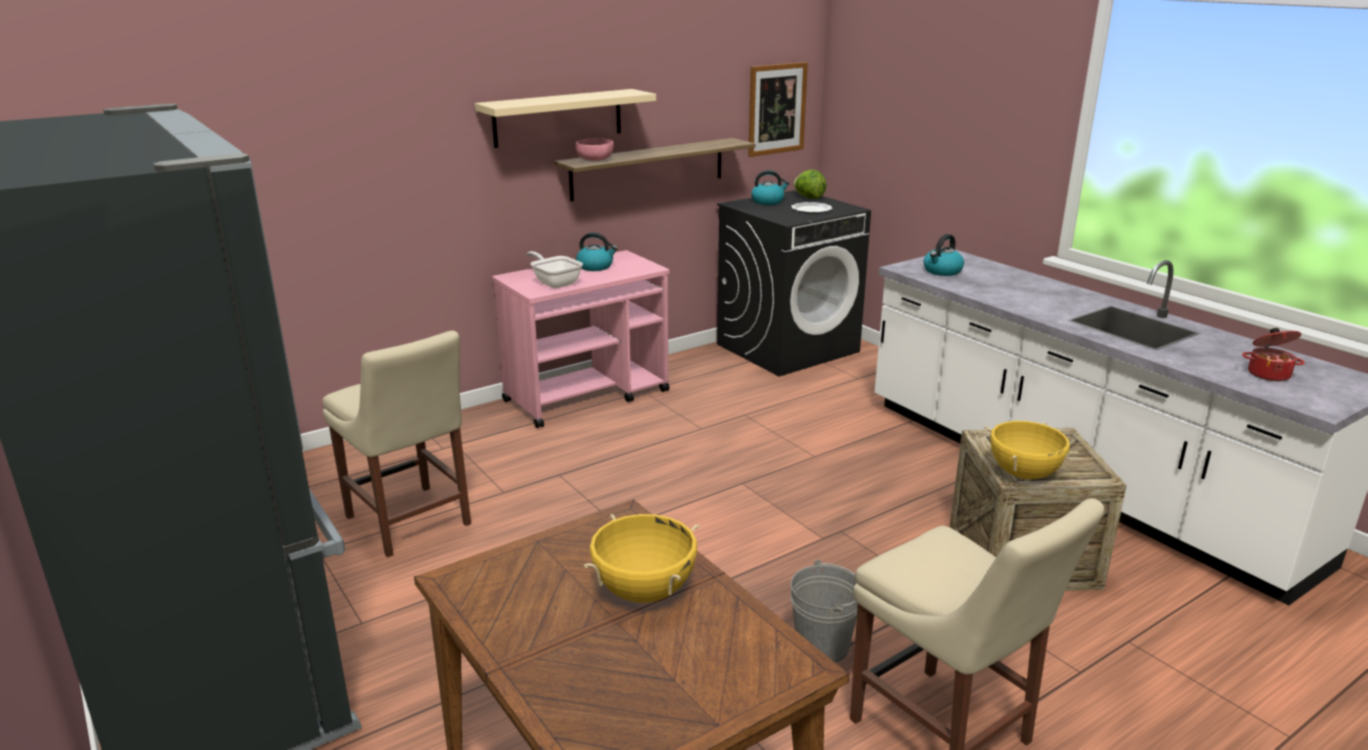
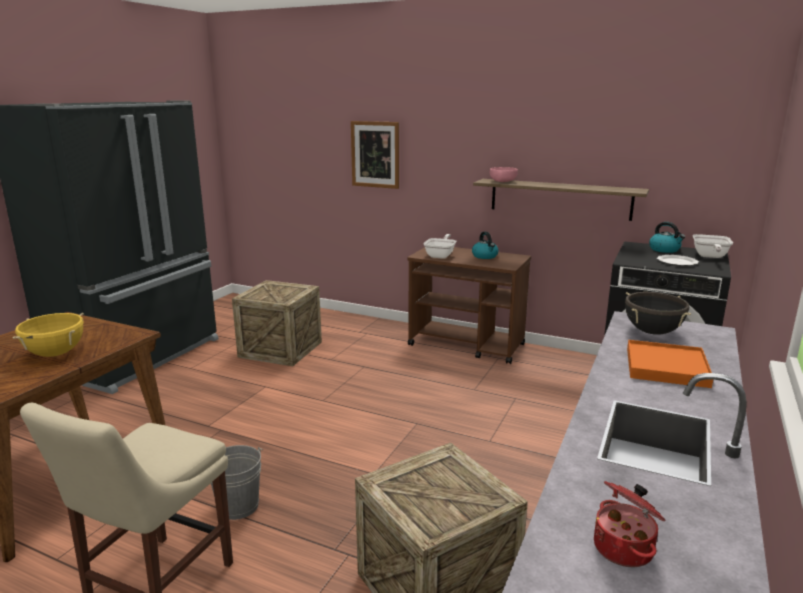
camera: 60 degrees right, 5 degrees down
(410, 523) = (280, 349): beige chair -> crate
(558, 118) = (489, 149): beige shelf -> none
(588, 396) = (467, 345): pink cart -> brown cart
(777, 109) = (707, 171): picture -> picture (375, 154)
(809, 197) = (709, 256): lettuce -> frying pan
(942, 271) = (652, 332): kettle -> black cooking pot
(1016, 289) = (666, 367): none -> orange tray
(1024, 474) = (391, 485): yellow cooking pot -> none

